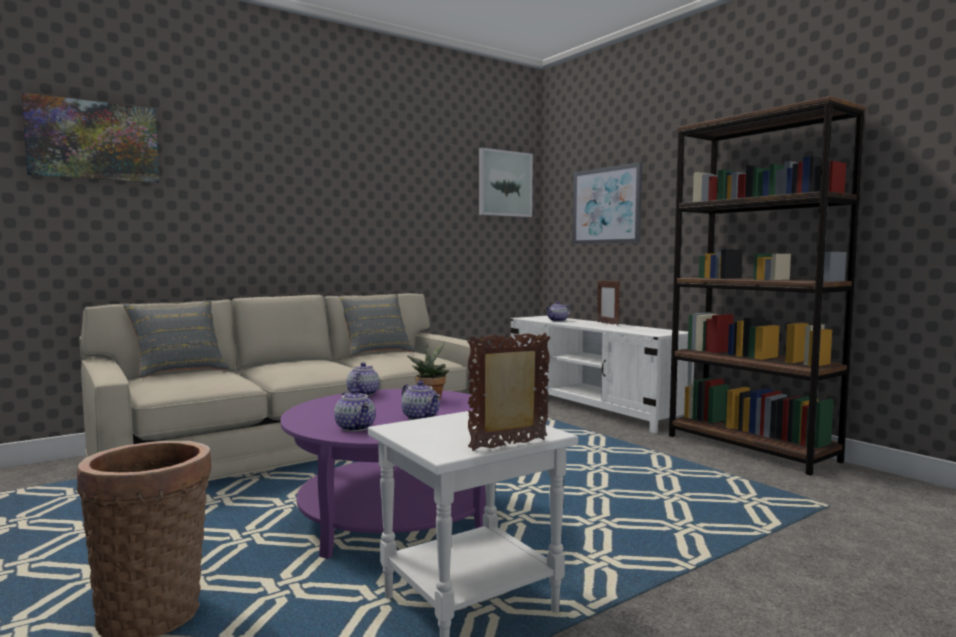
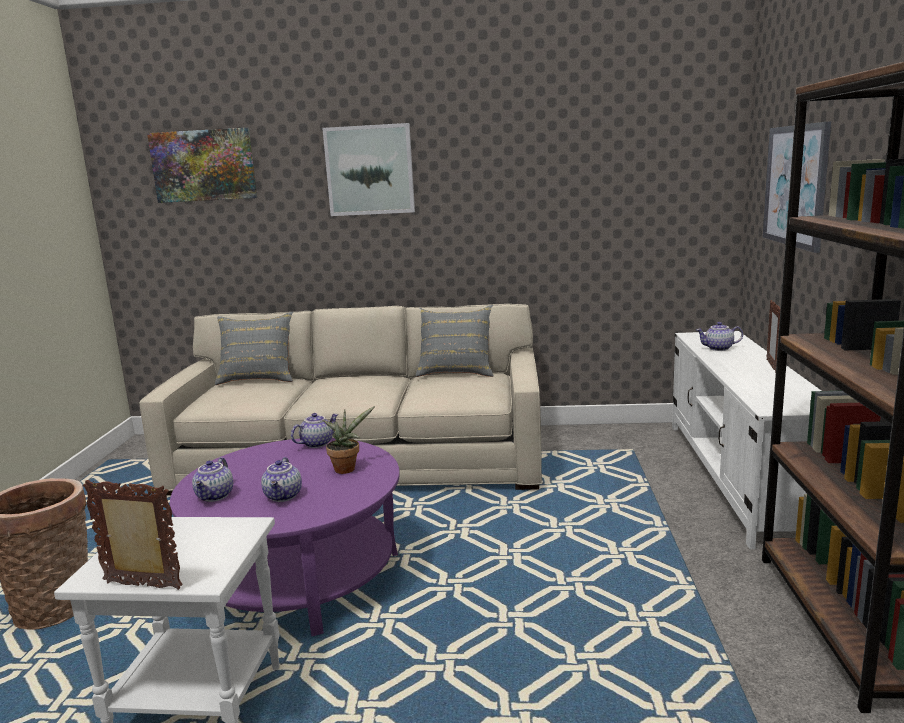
camera: 40 degrees right, 10 degrees up
(504, 183) = (678, 148): picture -> picture (370, 170)

